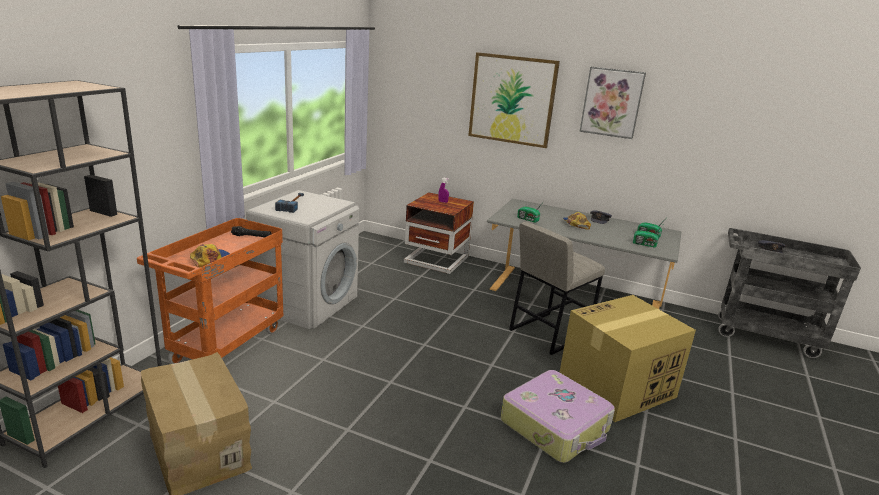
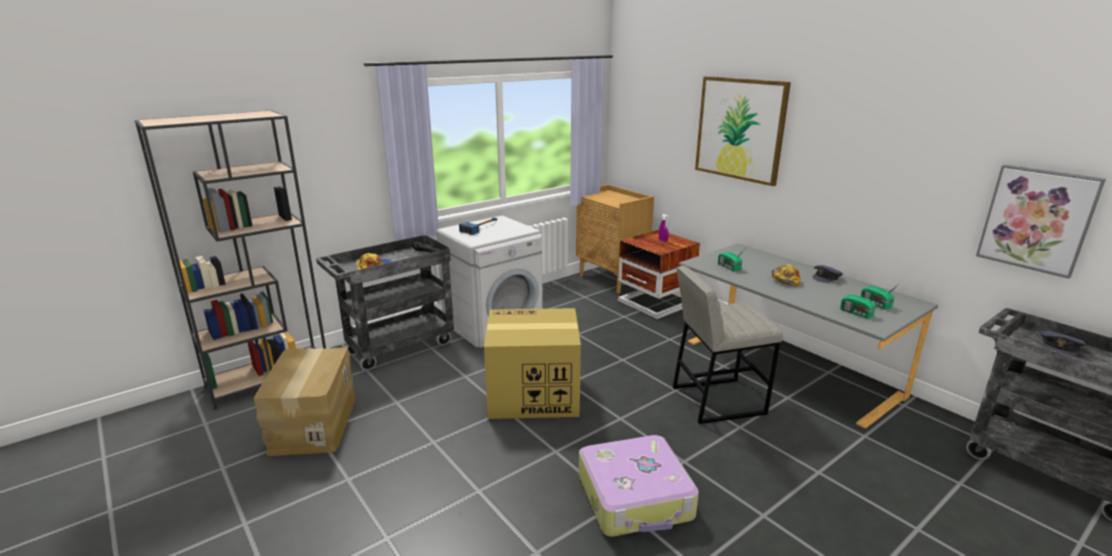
camera: 30 degrees right, 0 degrees up
(224, 349) = (396, 350): orange cart -> black cart
(382, 244) = (611, 280): none -> brown cabinet
(611, 102) = (850, 131): picture -> picture (1036, 219)
(616, 387) = (748, 478): cardboard box -> cardboard box (532, 395)

